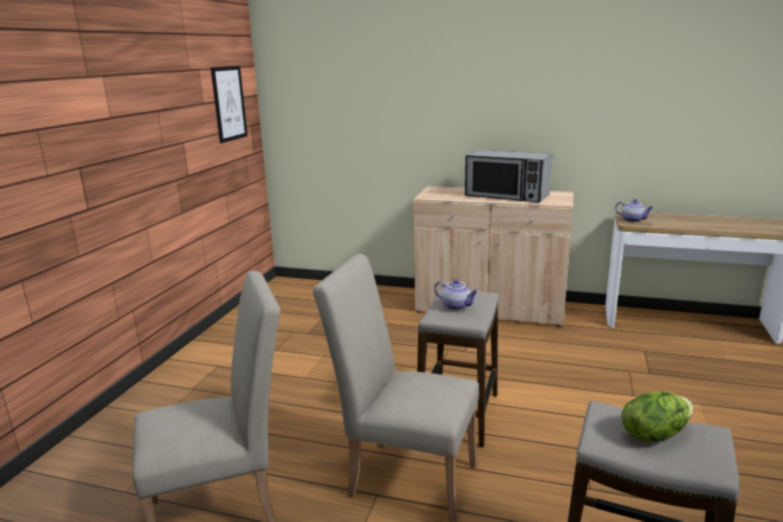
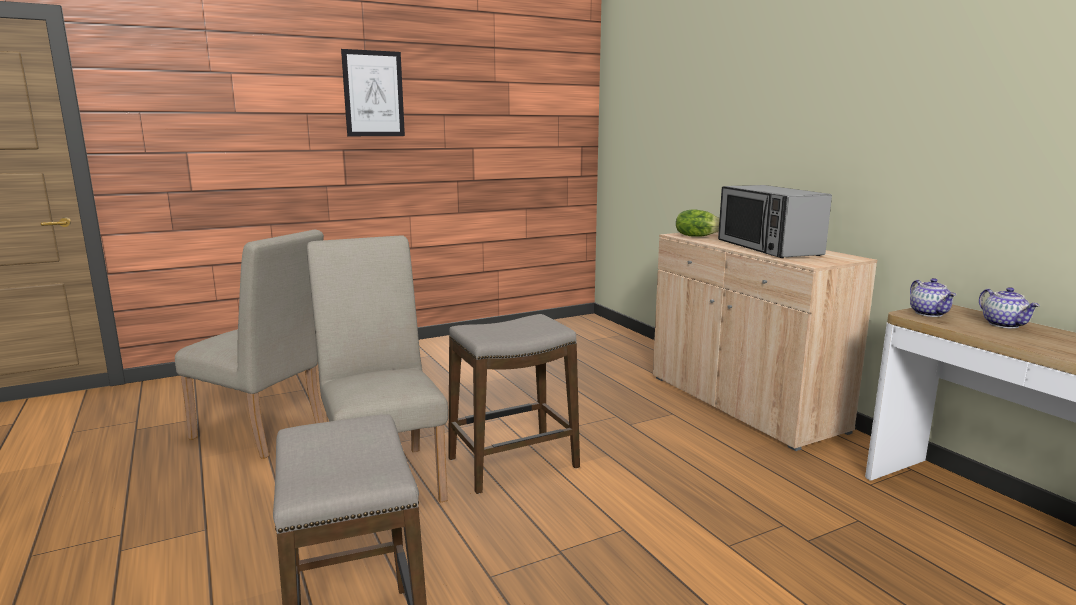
camera: 45 degrees right, 5 degrees down
(229, 103) = (547, 119): picture -> picture (373, 94)
(456, 306) = (510, 327): teapot -> teapot (1004, 325)
(653, 433) = (350, 452): lettuce -> lettuce (696, 236)

